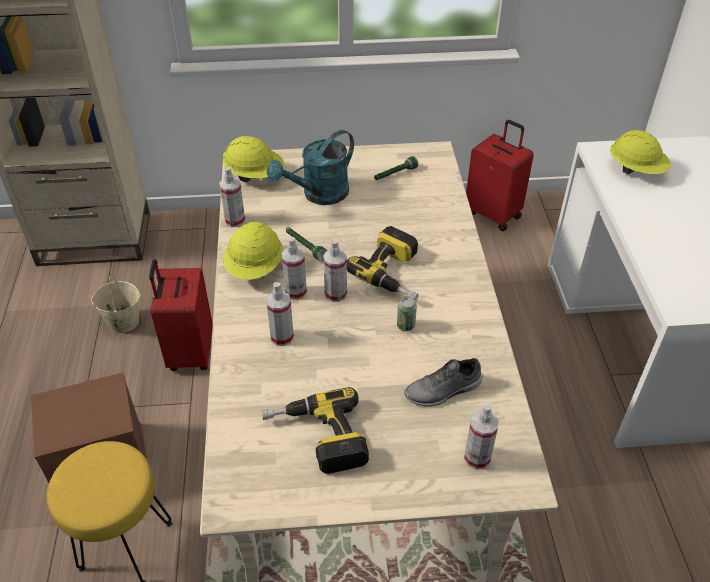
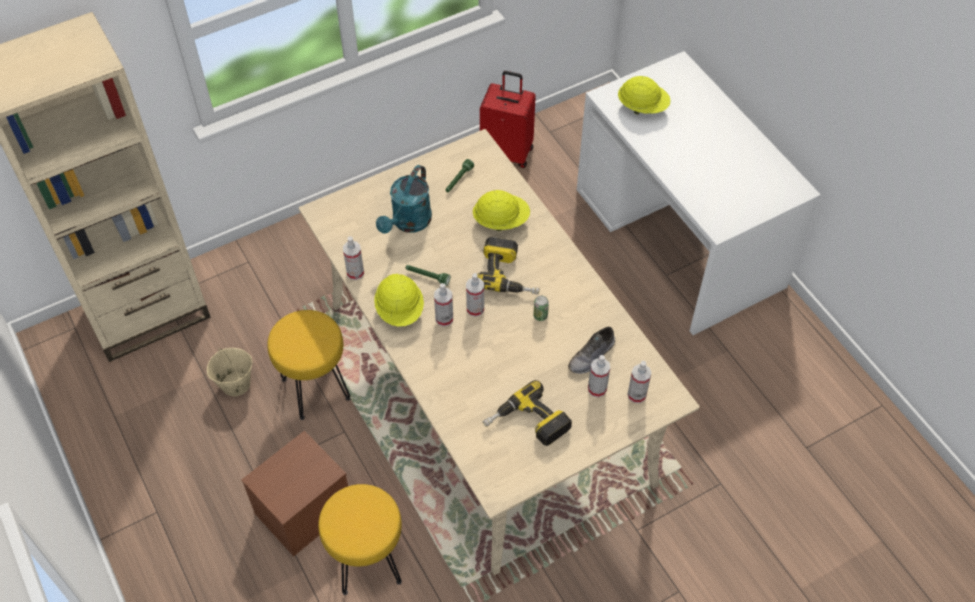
camera: 25 degrees left, 10 degrees up
(190, 352) = (315, 388): red suitcase -> yellow stool
(255, 175) = (342, 222): yellow hard hat -> yellow hard hat (501, 220)
(282, 337) = (457, 360): spray bottle -> spray bottle (597, 389)

